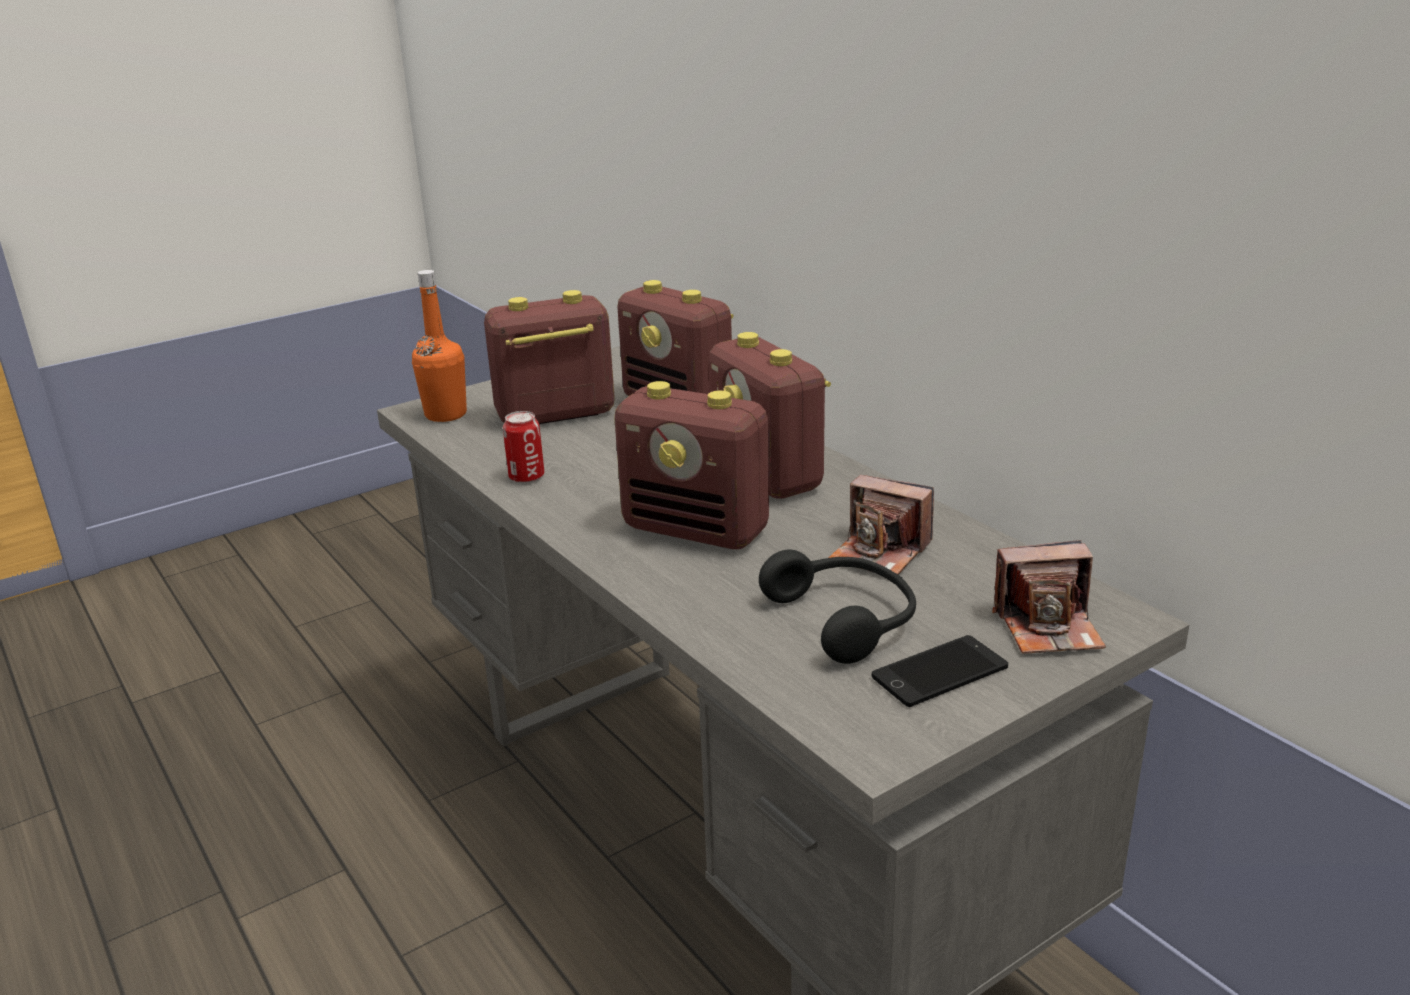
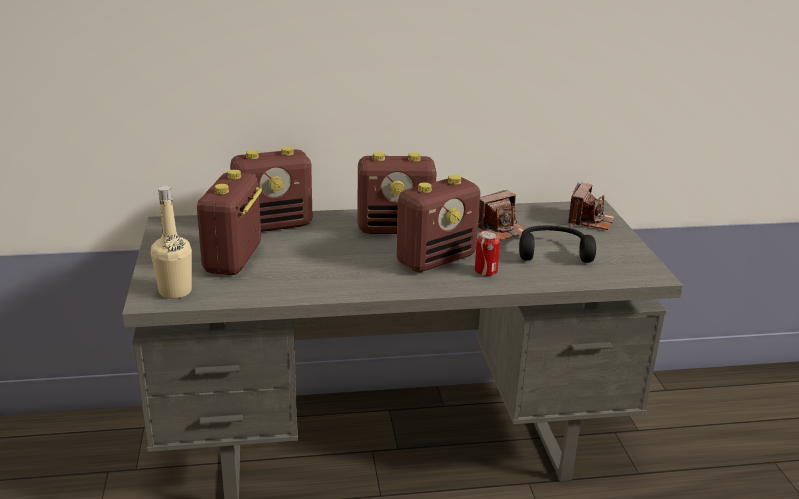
camera: 65 degrees left, 0 degrees up
(446, 414) = (175, 291): orange bottle -> beige bottle
(526, 477) = (314, 286): can -> can (485, 272)
(939, 672) = (607, 248): phone -> none

